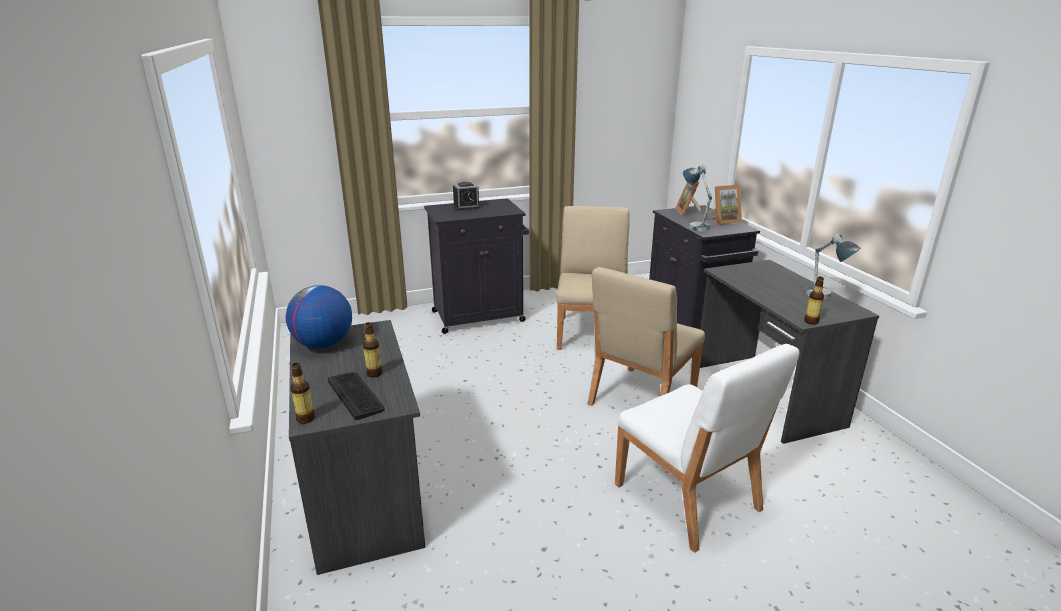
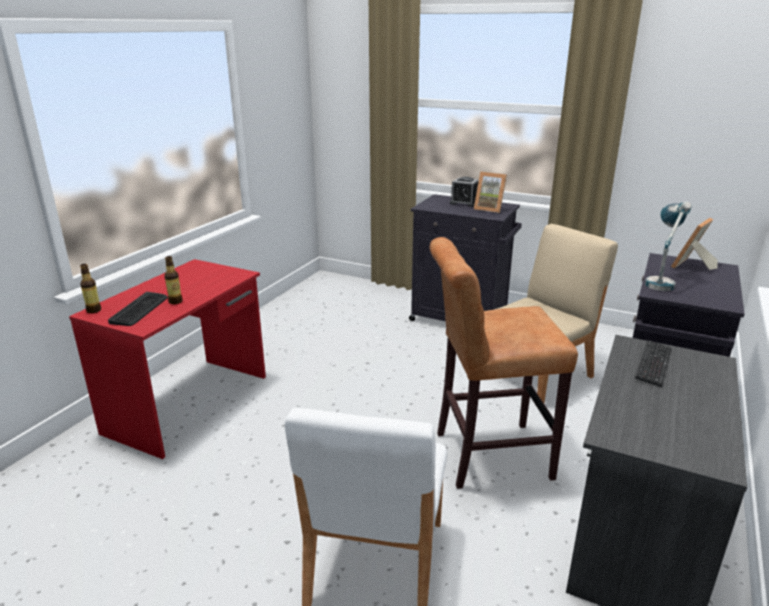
camera: 45 degrees right, 0 degrees up
(323, 344) = (193, 272): globe -> none
(365, 493) = (190, 403): grey desk -> red desk
(641, 398) = (485, 455): beige chair -> brown stool
(723, 221) = (715, 288): picture frame -> picture frame (489, 209)
(750, 277) = (653, 364): none -> keyboard
(811, 321) = (615, 441): bottle -> none
(824, 298) = (704, 428): table lamp -> none

